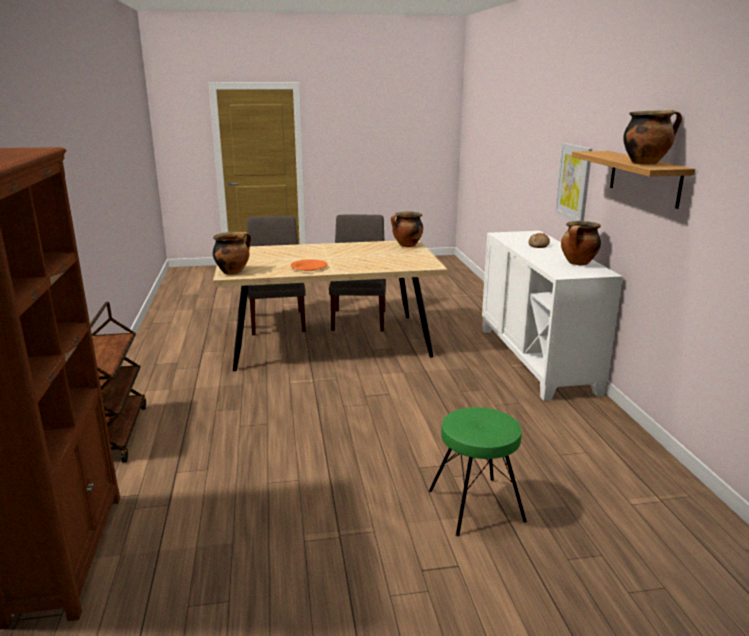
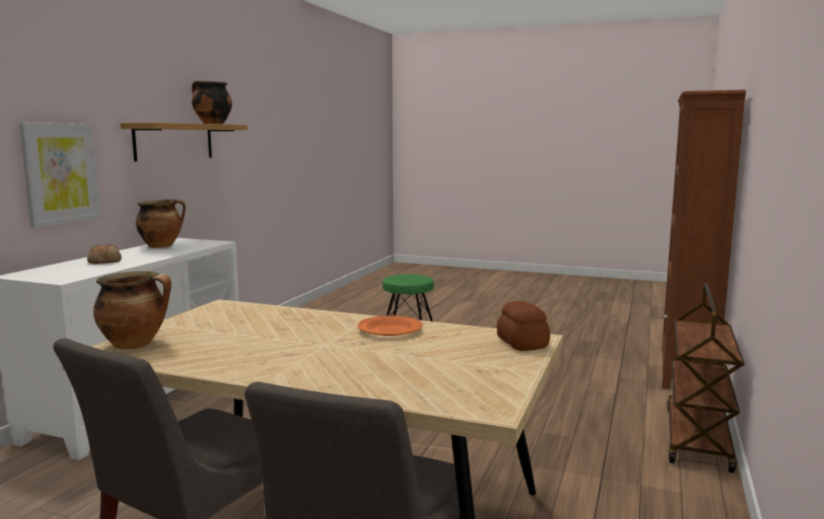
camera: 150 degrees left, 10 degrees down
(233, 272) = (522, 343): cooking pot -> bread

